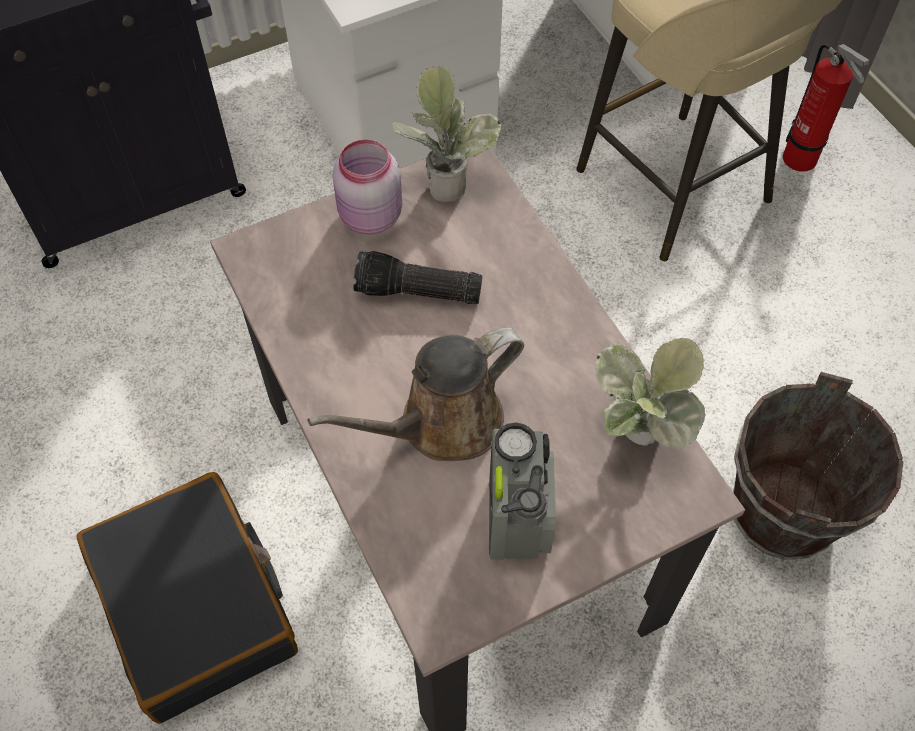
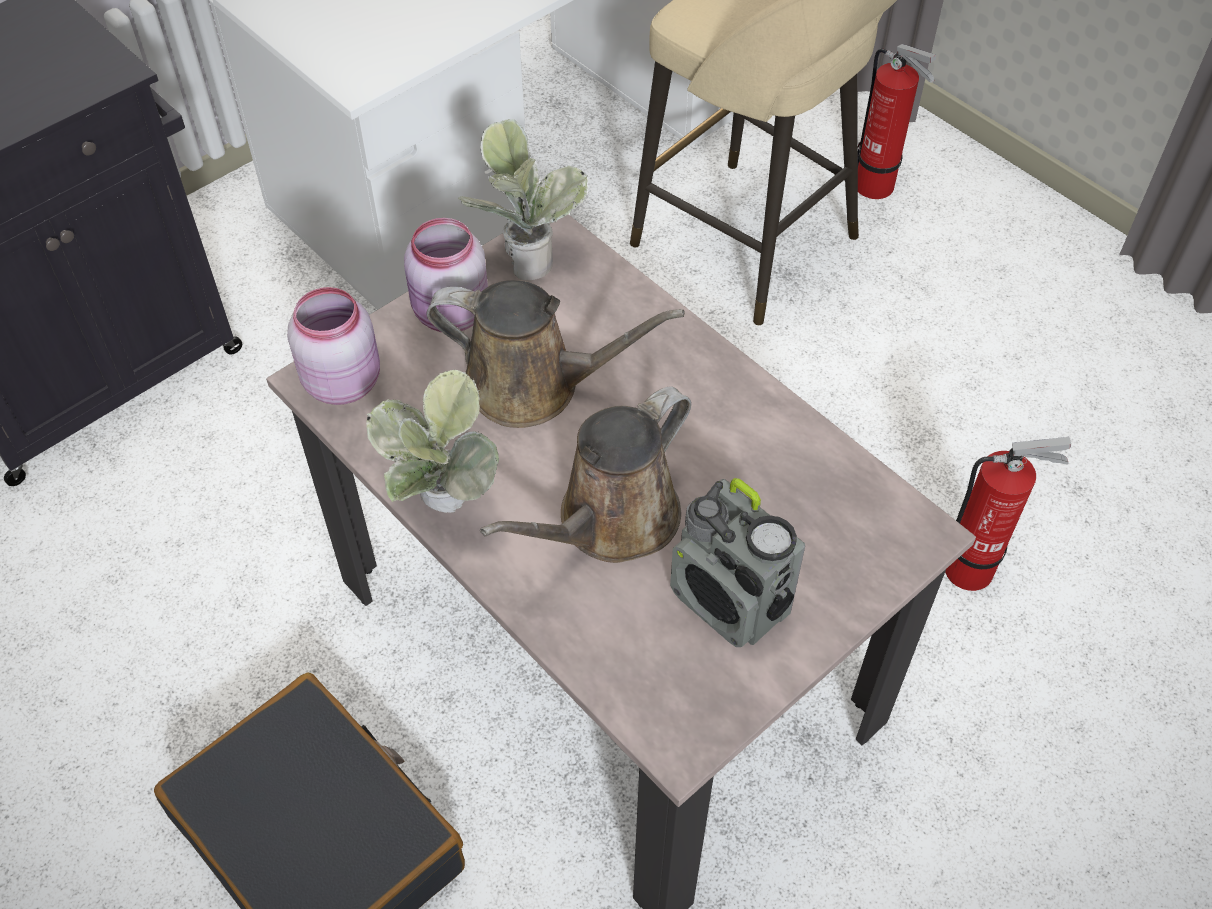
camera: 15 degrees left, 5 degrees down
(268, 256) = (342, 380): none -> pink jar
(417, 293) = (533, 385): flashlight -> brown watering can
(518, 517) = (730, 603): radio -> radio turned 150 degrees clockwise
(634, 440) = (832, 490): potted plant -> potted plant (443, 510)
(783, 513) = (975, 570): brown bucket -> fire extinguisher

